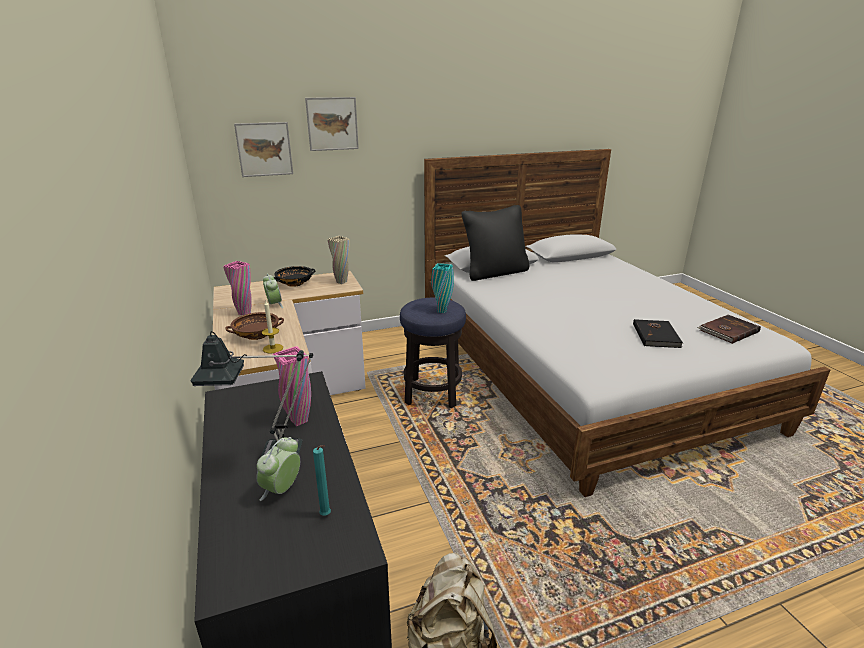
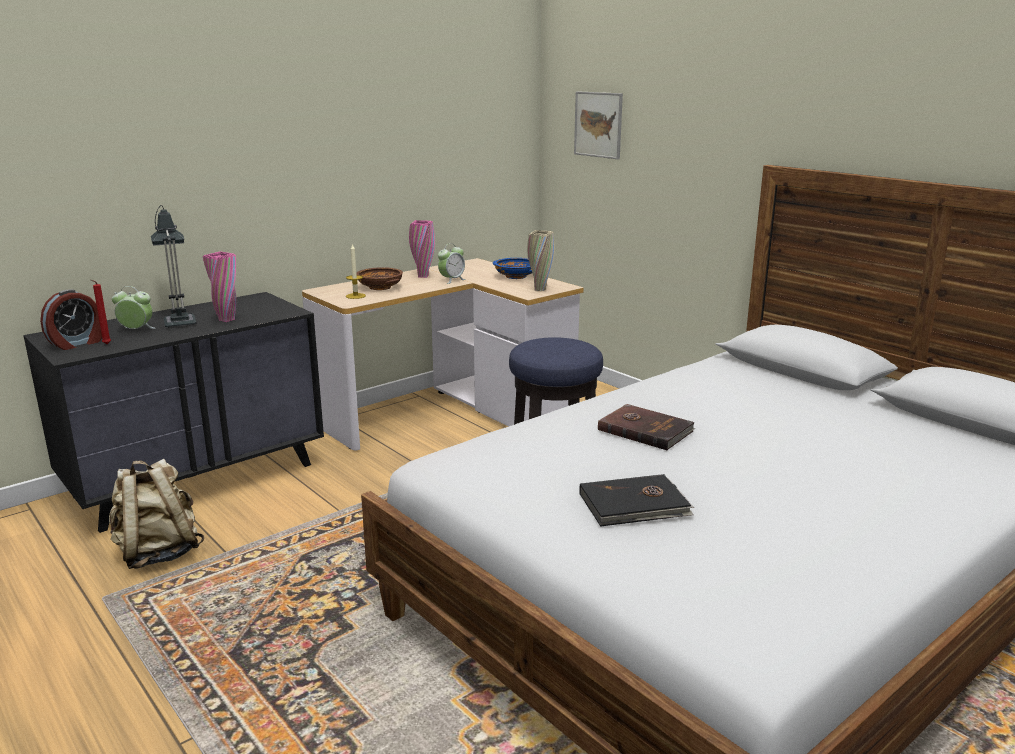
camera: 70 degrees right, 5 degrees down
(295, 283) = (516, 276): black bowl -> blue bowl
(300, 545) = (77, 343): none -> alarm clock
(326, 515) = (106, 344): turquoise candle -> red candle
(332, 124) = (667, 99): picture -> none
(442, 311) = (547, 353): turquoise vase -> none
(495, 272) = (766, 373): black pillow -> none
(728, 331) = (737, 581): brown book -> brown book (645, 430)

